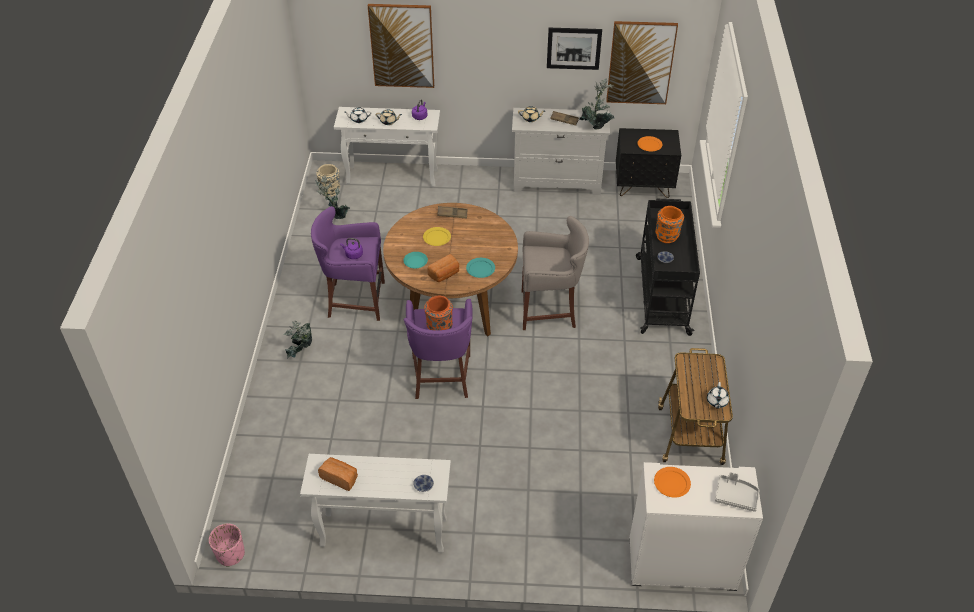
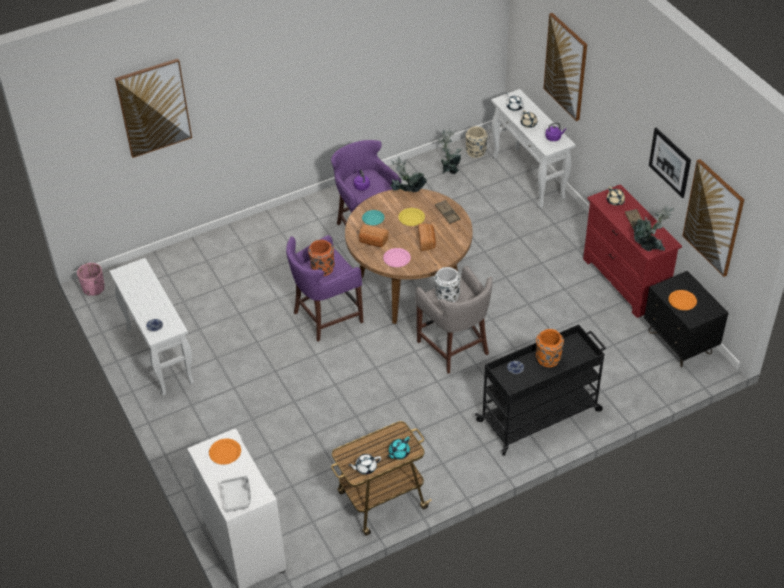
camera: 60 degrees right, 0 degrees up
(189, 304) = (154, 107): none -> picture
(302, 352) = (291, 229): potted plant -> potted plant (406, 193)
(340, 478) = (134, 283): bread -> bread (427, 242)
(480, 269) = (396, 258): turquoise plate -> pink plate
(544, 263) = (447, 297): none -> white vase
(557, 182) = (624, 281): white dresser -> red dresser
(713, 372) = (398, 453): none -> turquoise teapot

